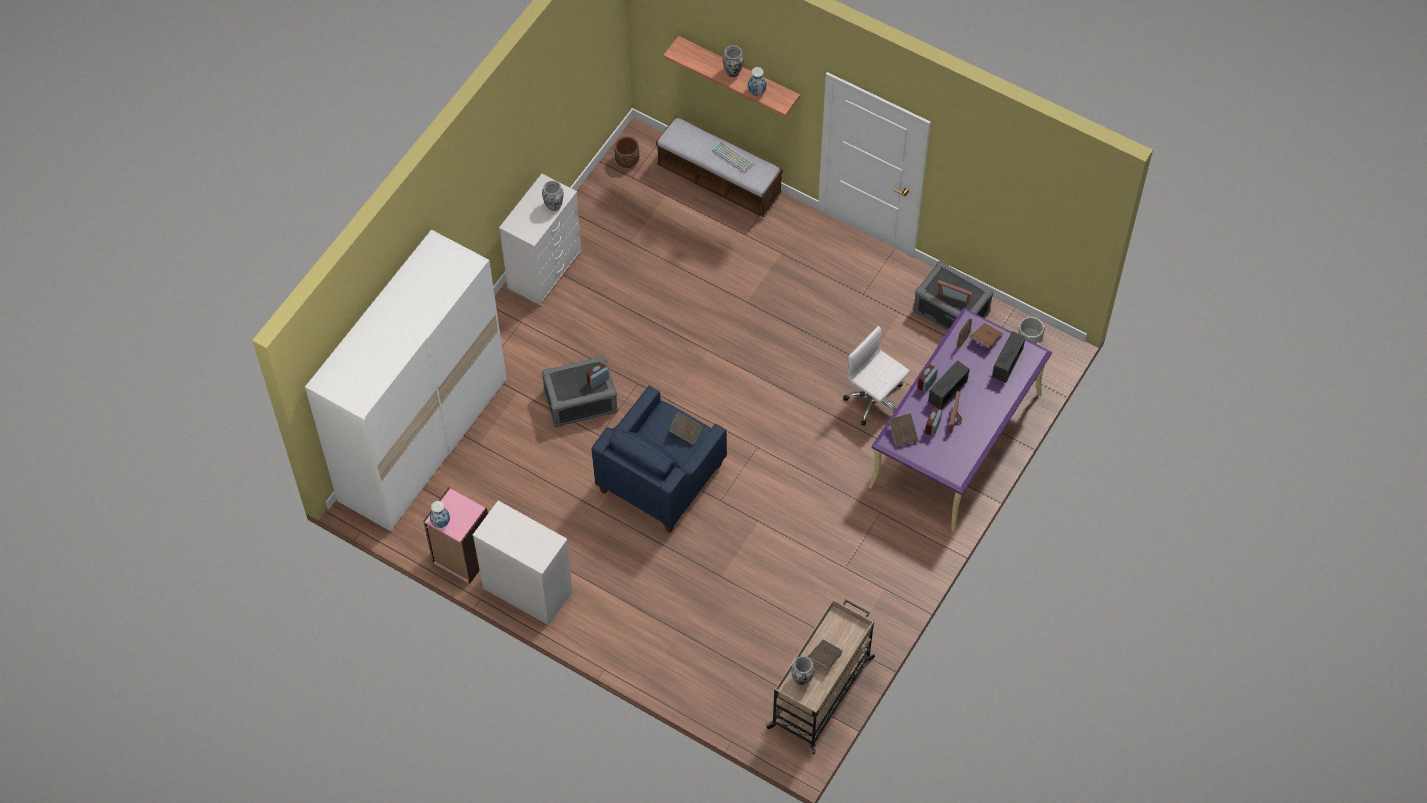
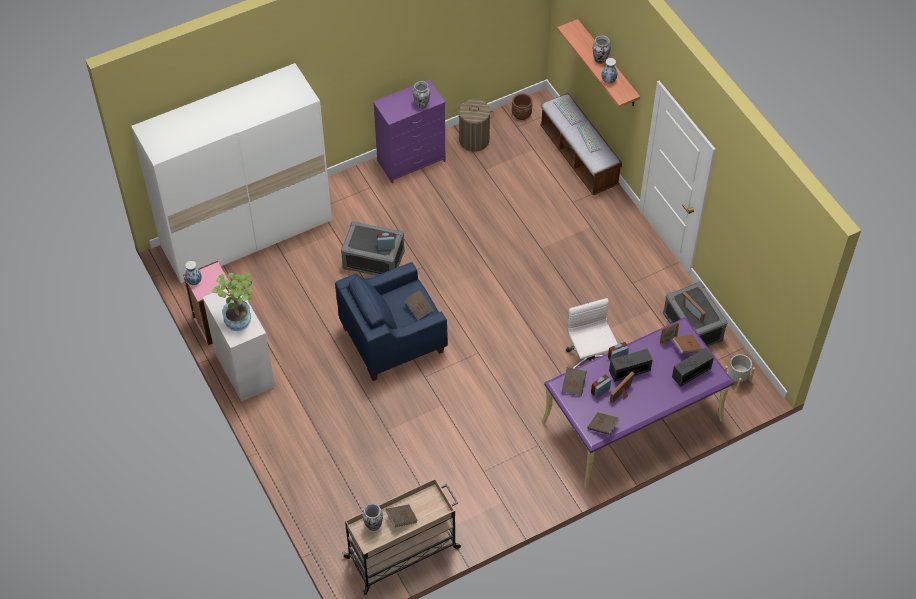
camera: 30 degrees right, 5 degrees down
(527, 536) = (239, 317): none -> potted plant
(545, 270) = (411, 160): white dresser -> purple dresser
(596, 214) = (474, 140): none -> laundry basket
(691, 137) = (568, 111): none -> keyboard
(958, 462) = (602, 427): none -> brown book

